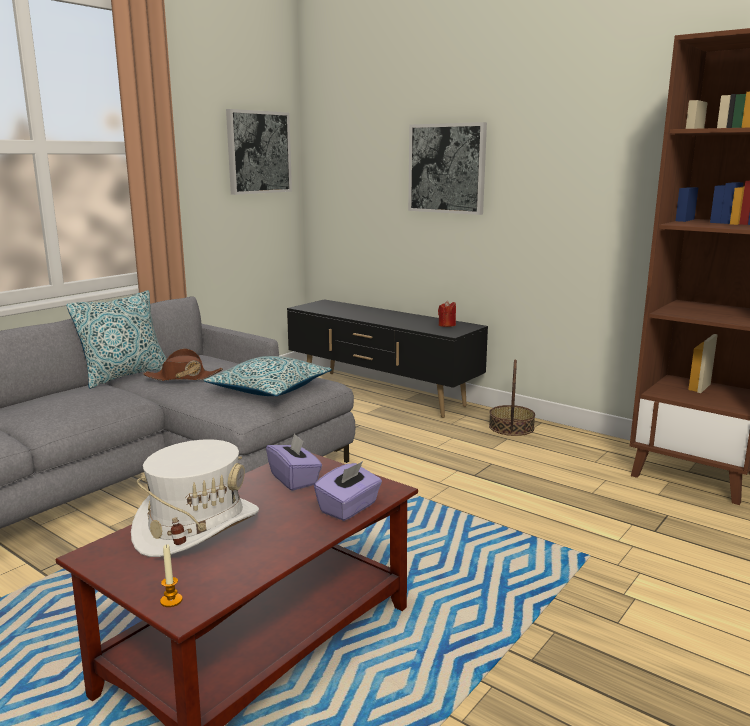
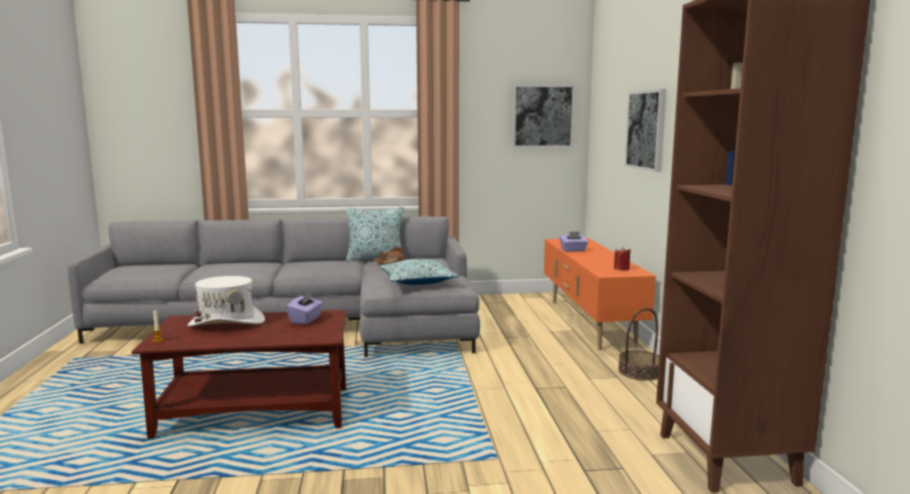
camera: 45 degrees right, 5 degrees down
(349, 508) = (291, 337): purple tissue box -> purple tissue box (573, 250)
(381, 394) = (589, 323): black tv stand -> orange tv stand

